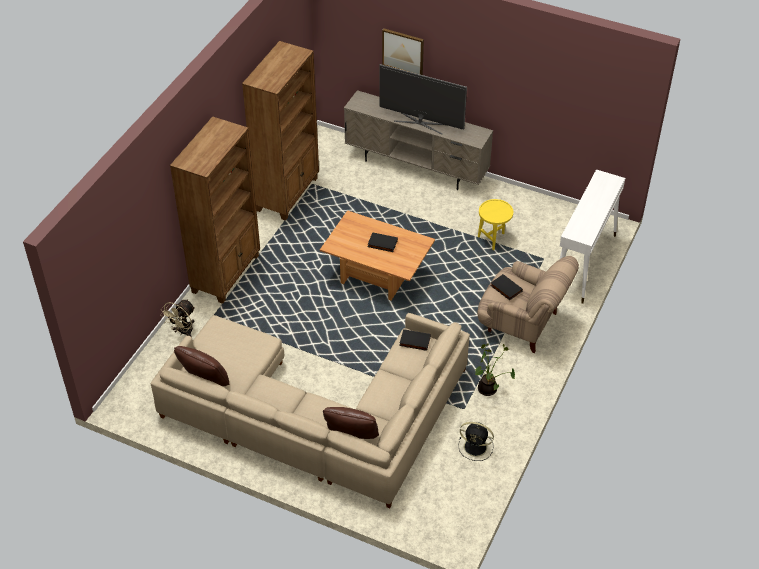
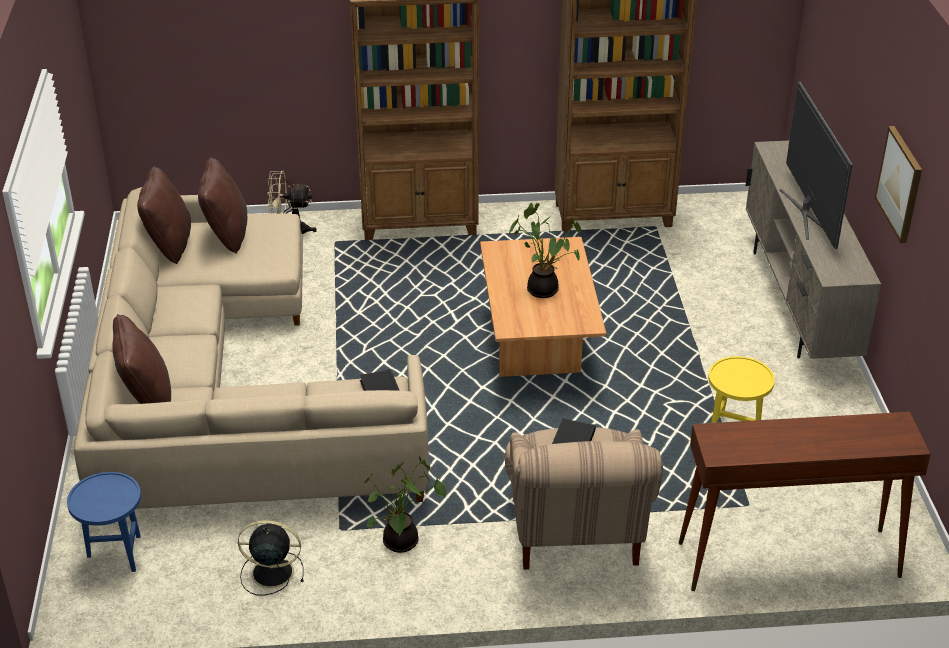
camera: 60 degrees right, 10 degrees down
(217, 352) = (227, 235): none -> brown pillow
(382, 244) = (544, 289): black book -> potted plant
(403, 51) = (849, 86): picture -> picture (900, 184)
(422, 506) = (115, 554): none -> blue side table
(476, 447) = (270, 572): black fan -> black fan turned 105 degrees clockwise
(584, 264) = (787, 560): white console table -> brown console table

